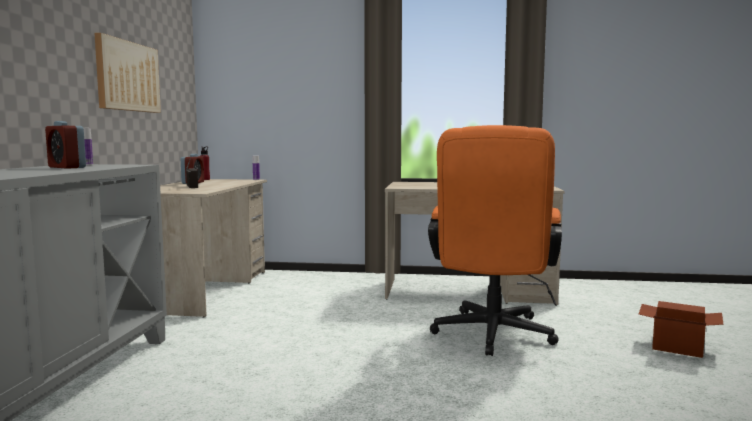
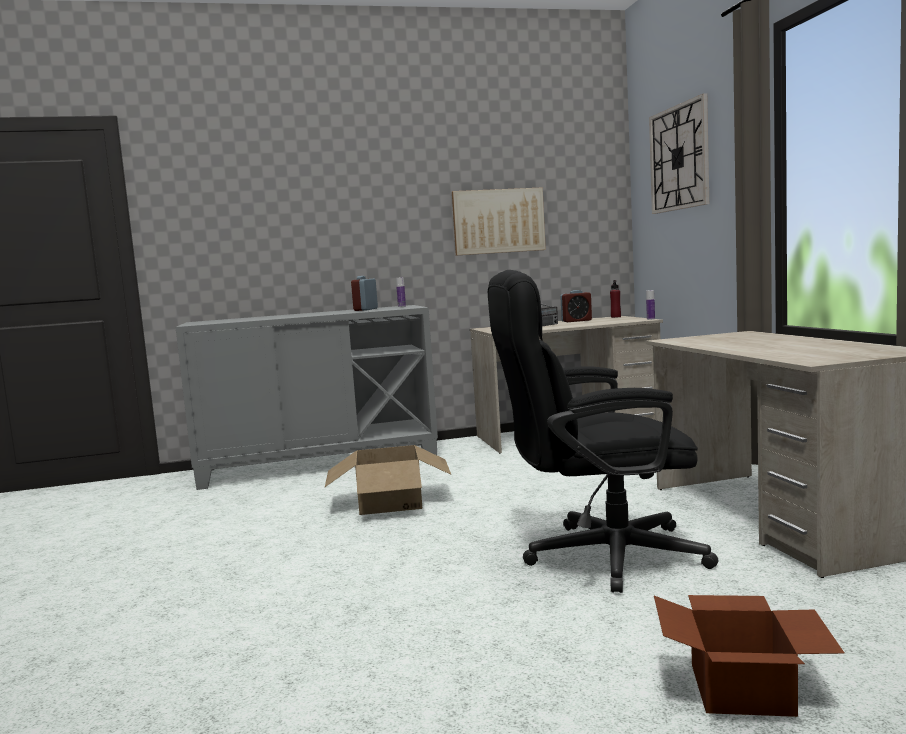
camera: 70 degrees right, 0 degrees up
(269, 379) = (390, 502): none -> cardboard box
(275, 52) = (679, 158): none -> wall clock
(491, 336) = (597, 556): orange office chair -> black office chair

